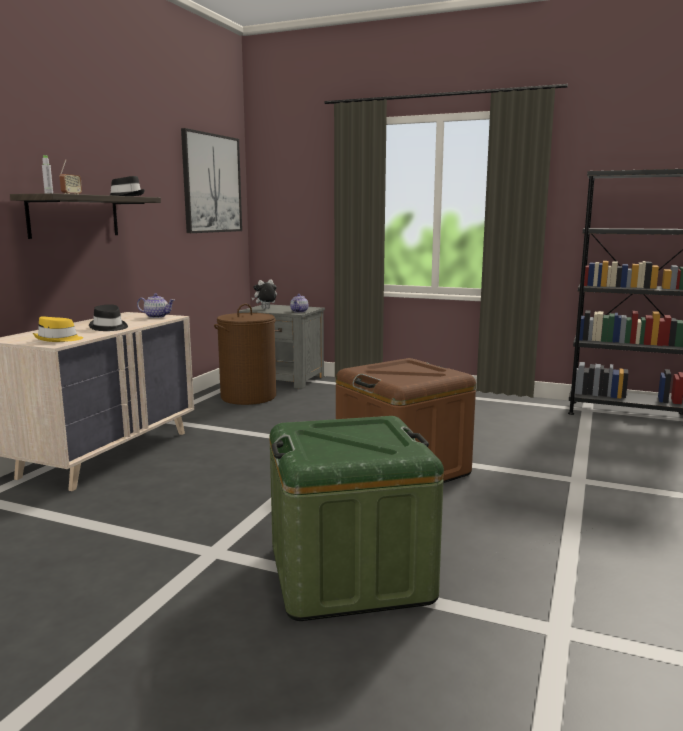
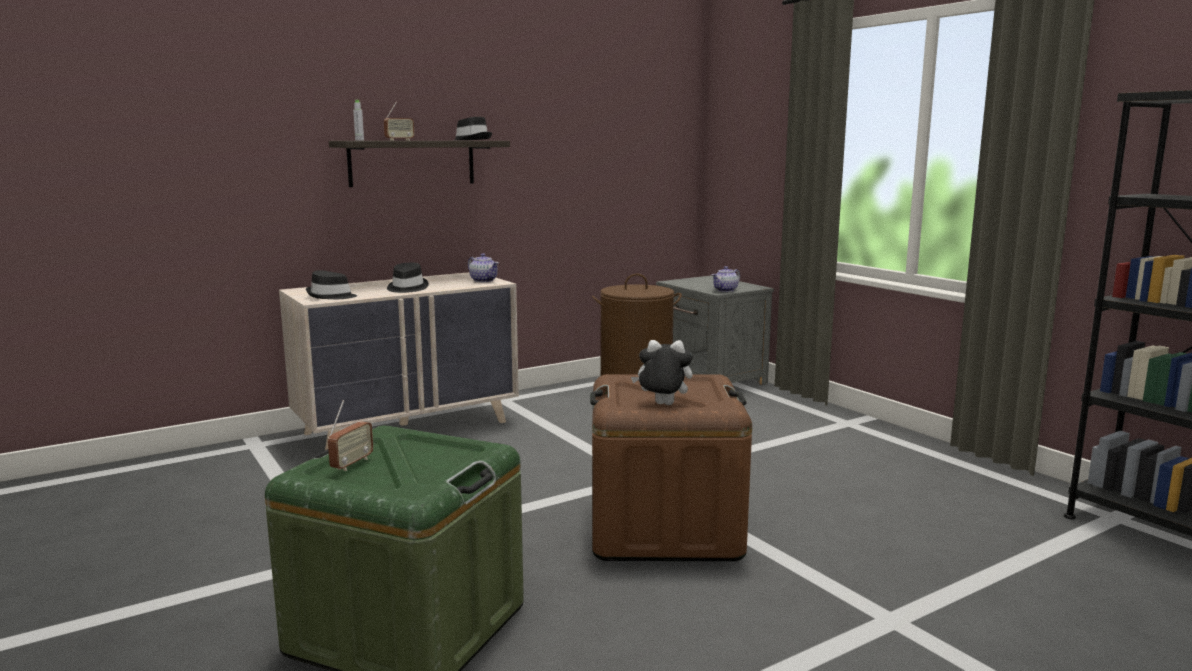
camera: 35 degrees right, 0 degrees up
(58, 339) = (331, 296): yellow hat -> black hat
(212, 183) = (636, 118): picture -> none
(265, 309) = (694, 282): plush toy -> plush toy (662, 405)
(326, 448) = (352, 464): none -> radio

